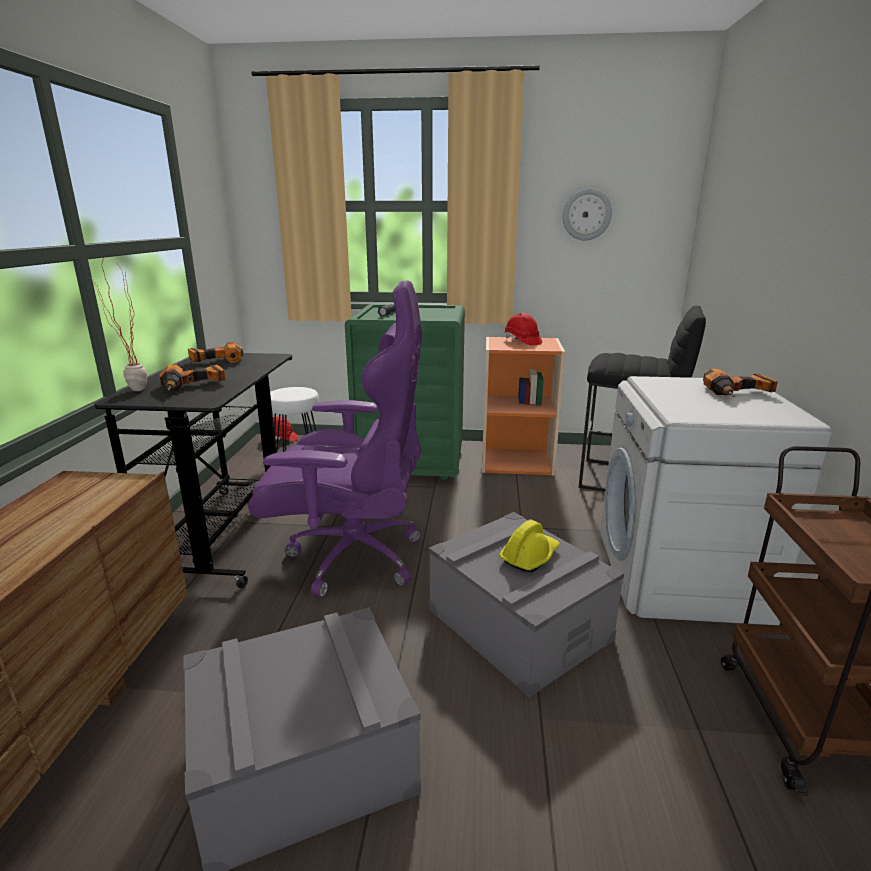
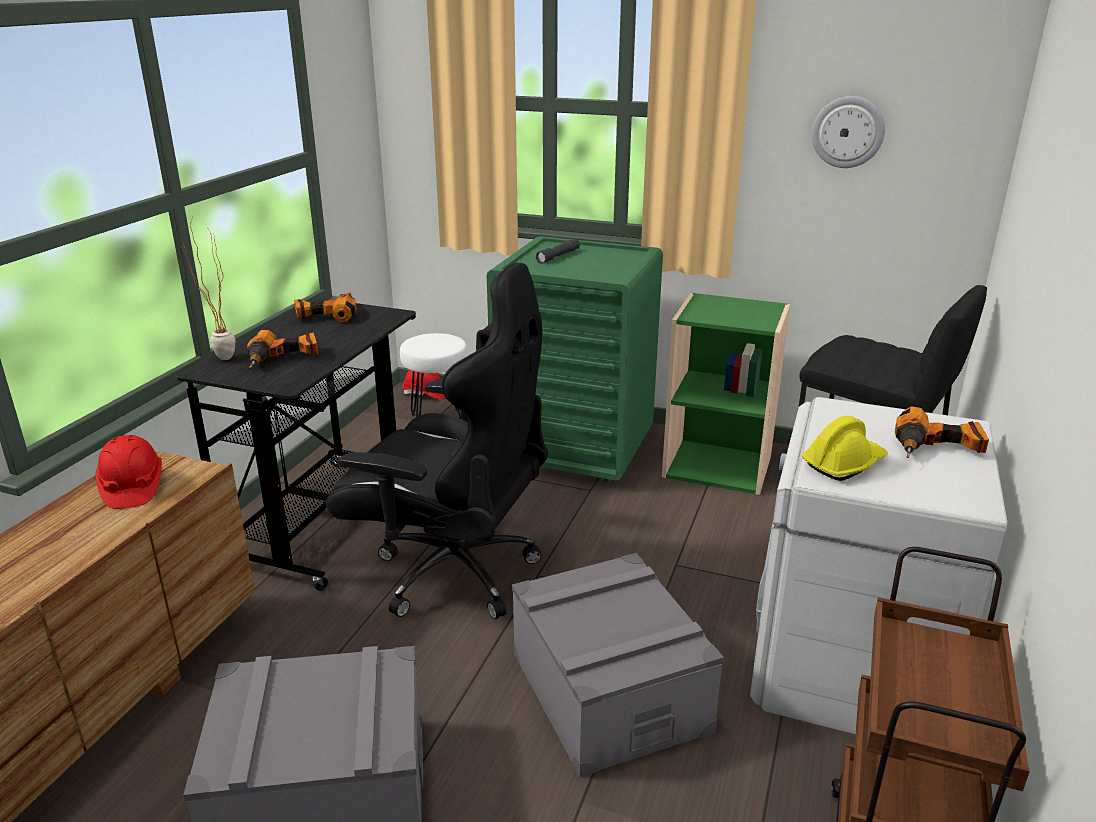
camera: 15 degrees right, 5 degrees up
(347, 557) = (446, 571): purple office chair -> black office chair
(517, 461) = (719, 466): orange bookcase -> green bookcase
(522, 341) = (733, 307): red hard hat -> red hard hat (132, 488)
(529, 556) = (622, 616): yellow hard hat -> yellow hard hat (843, 464)

